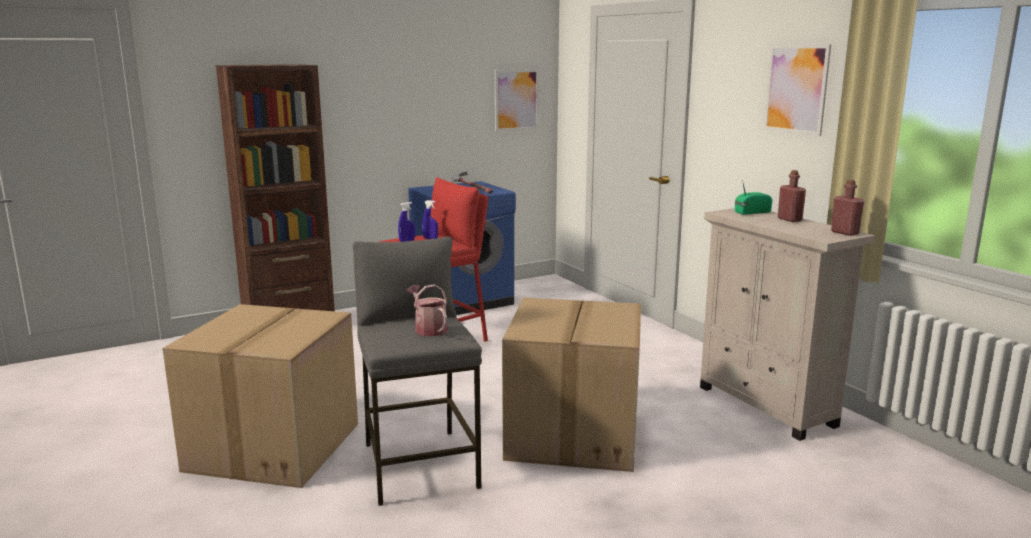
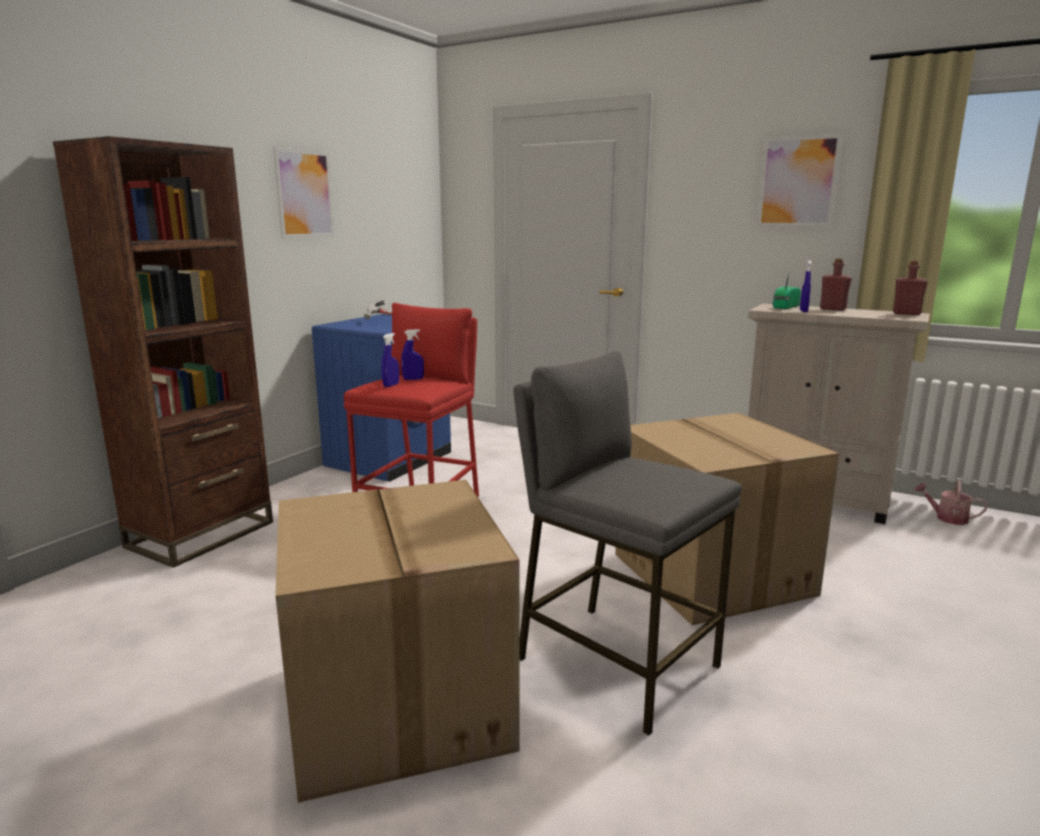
camera: 30 degrees left, 0 degrees up
(428, 328) = (655, 474): watering can -> watering can (946, 518)
(516, 100) = (408, 216): picture -> picture (304, 194)
(751, 218) = (803, 311): none -> blue spray bottle

